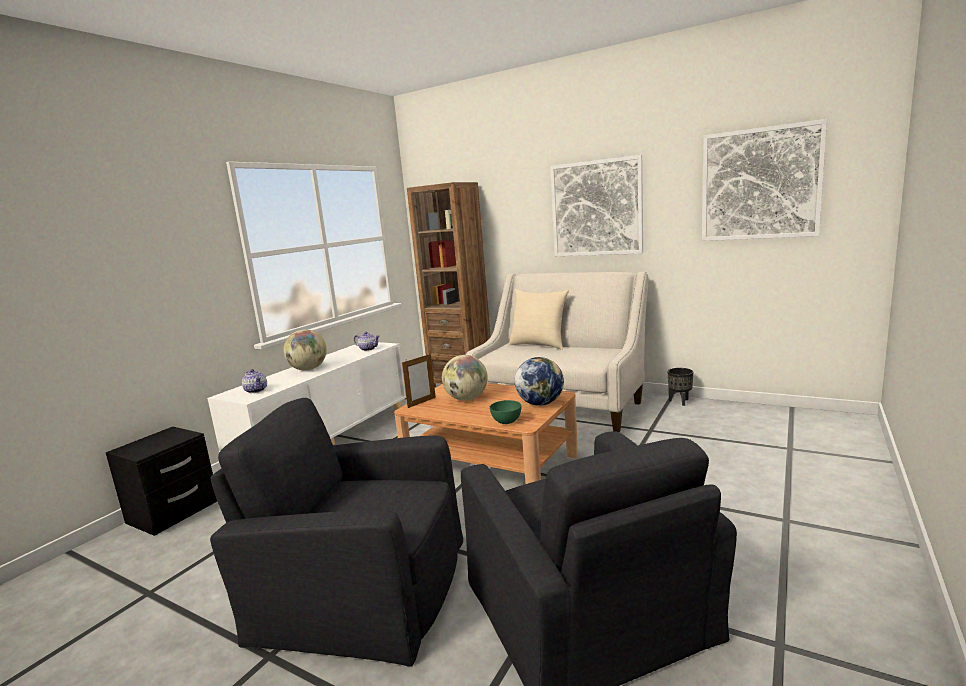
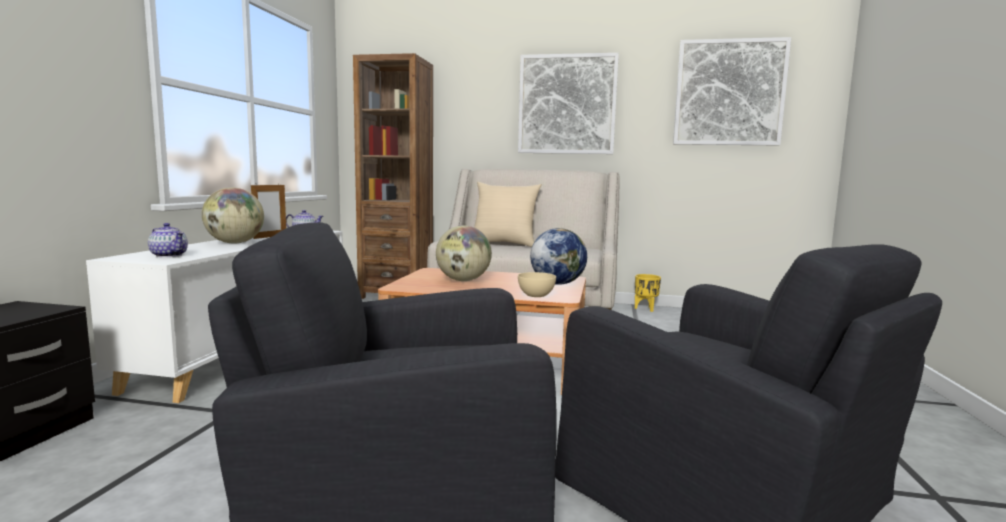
camera: 20 degrees left, 5 degrees down
(421, 402) = (408, 283): picture frame -> picture frame (270, 237)
(506, 422) = (536, 296): green bowl -> beige bowl
(680, 402) = (646, 309): black planter -> yellow planter

